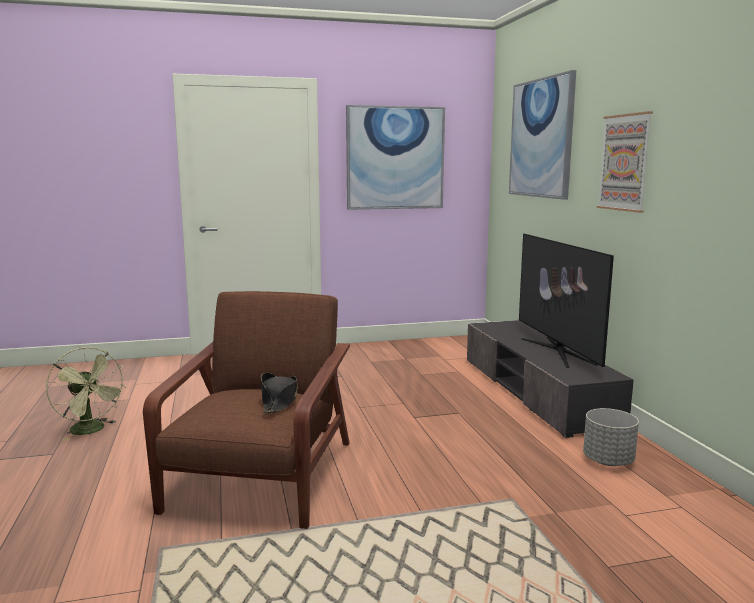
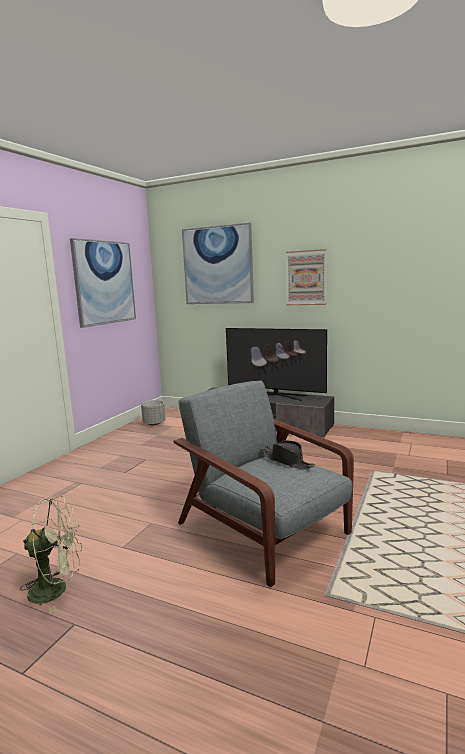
camera: 50 degrees left, 0 degrees up
(261, 478) = (264, 530): brown armchair -> grey armchair
(608, 461) = (357, 439): grey planter -> grey planter (154, 423)

